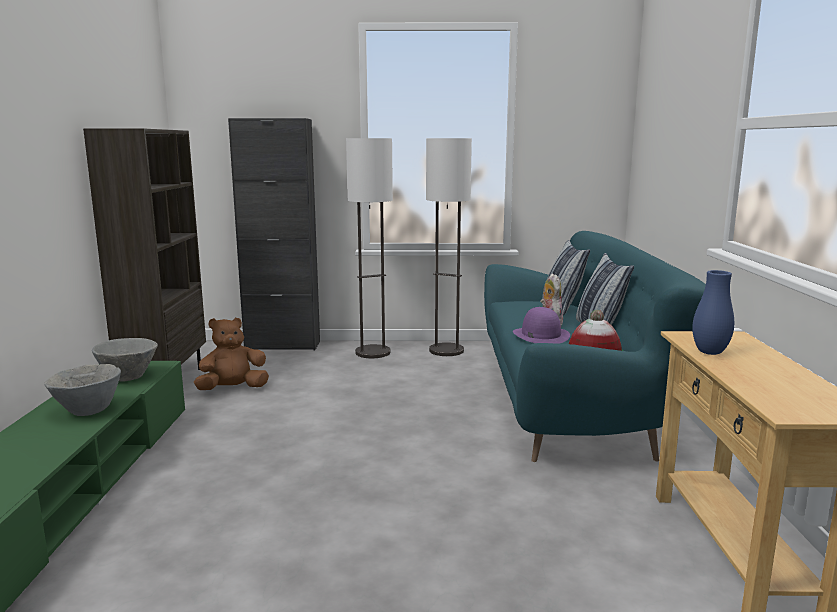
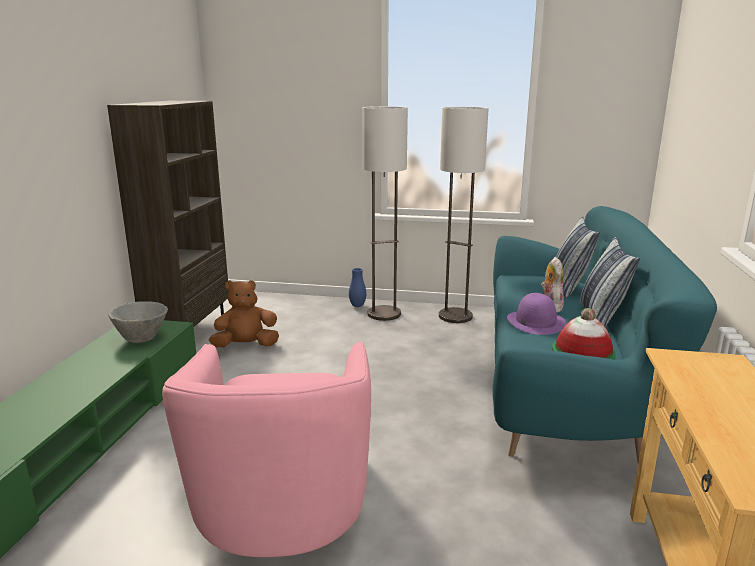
camera: 10 degrees right, 5 degrees up
(88, 411) = (95, 374): grey bowl -> none
(282, 345) = (303, 300): black cabinet -> none
(317, 525) = (281, 507): none -> pink armchair
(710, 352) = (691, 385): blue vase -> blue vase (357, 306)

